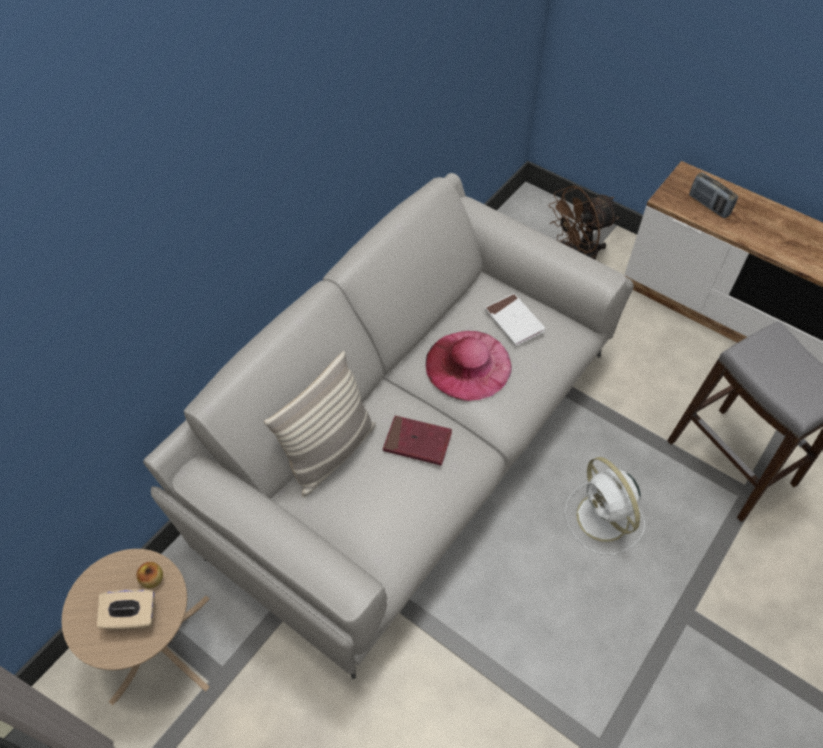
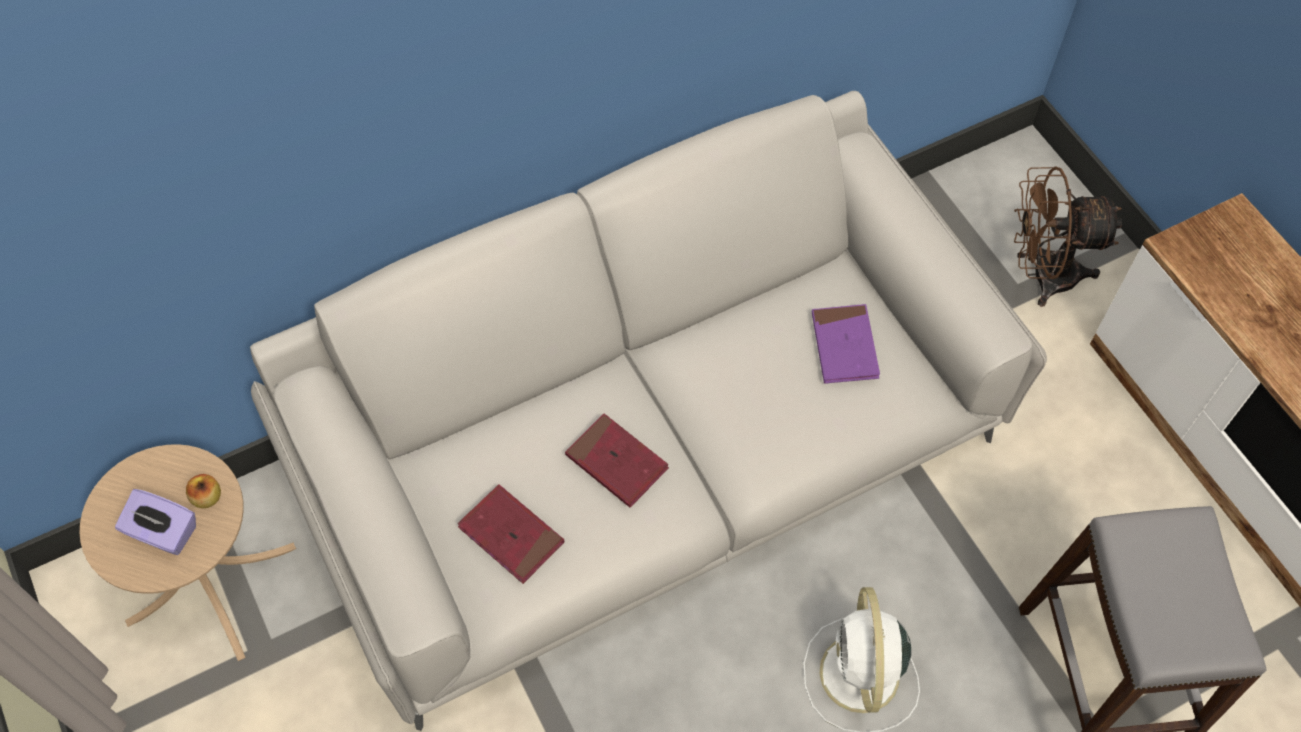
camera: 25 degrees right, 5 degrees up
(132, 617) = (163, 533): beige tissue box -> purple tissue box
(330, 453) = (499, 429): pillow -> none
(375, 514) = (511, 535): none -> red book
(468, 364) = (744, 383): pink hat -> none
(514, 322) = (844, 346): white book -> purple book
(708, 205) = (1239, 282): radio -> none

